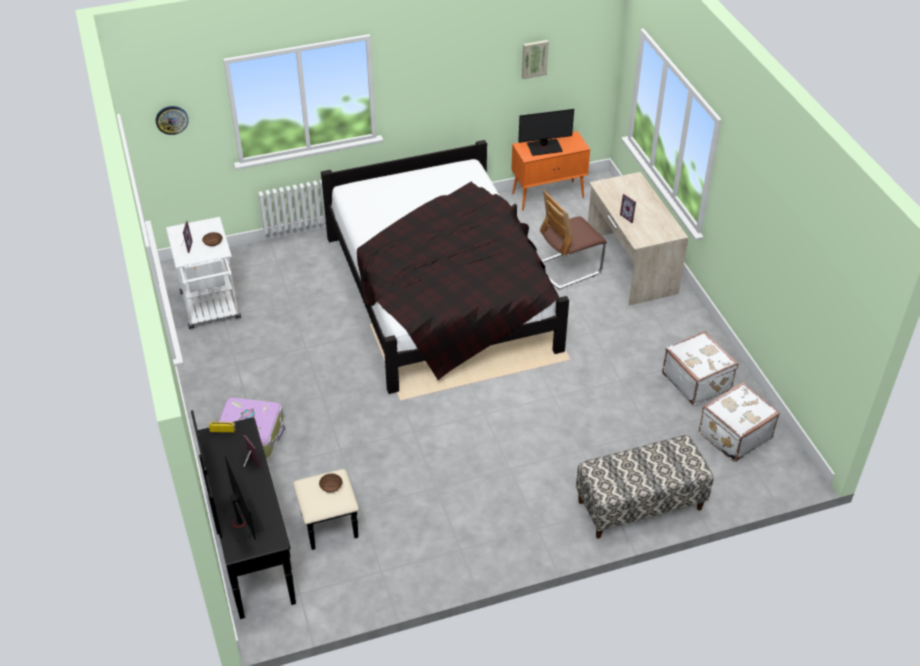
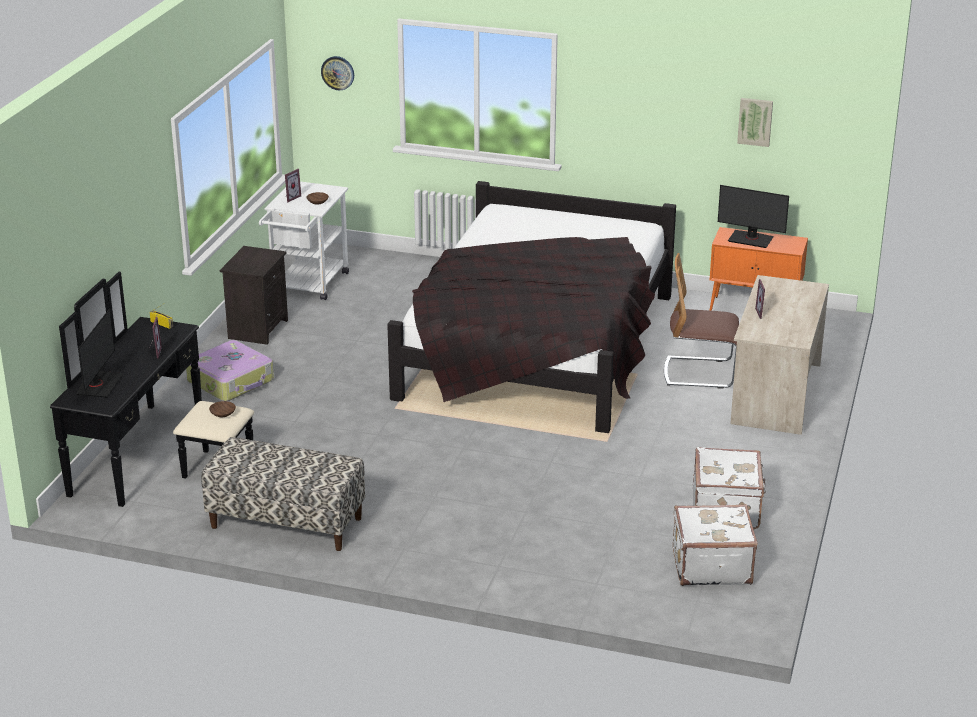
camera: 35 degrees right, 15 degrees down
(216, 371) = (257, 328): none -> black nightstand
(639, 505) = (530, 576): bench -> bench (286, 523)

